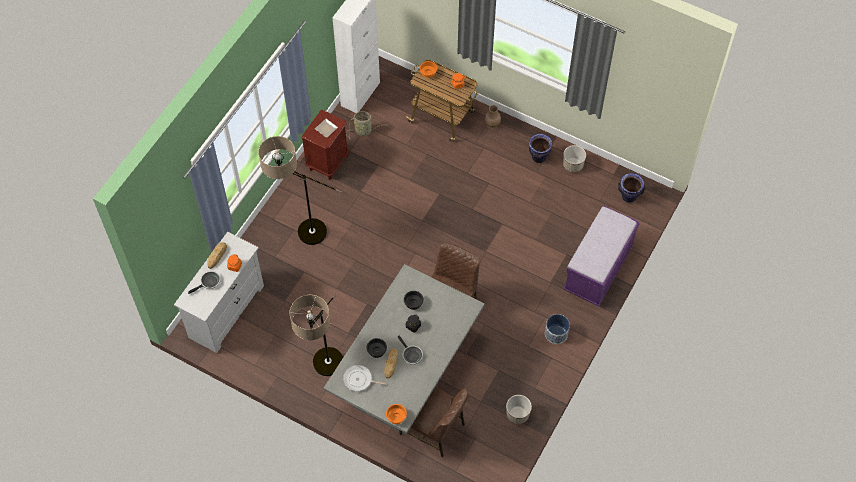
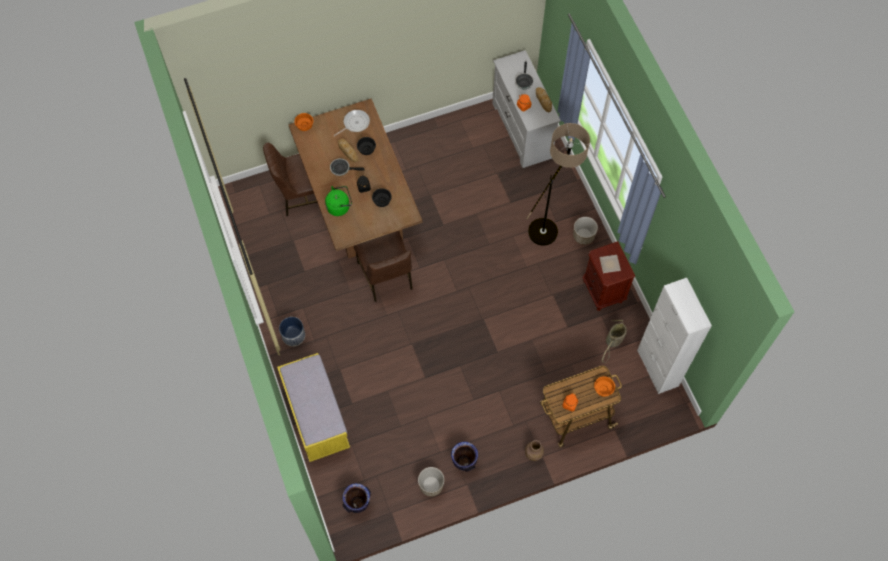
camera: 130 degrees right, 5 degrees up
(324, 373) = (412, 157): floor lamp -> none
(406, 377) = (358, 206): grey dining table -> brown dining table
(446, 329) = (339, 206): none -> green kettle
(517, 414) = (259, 256): planter -> planter (583, 236)
(598, 269) = (316, 416): purple bench -> yellow bench

